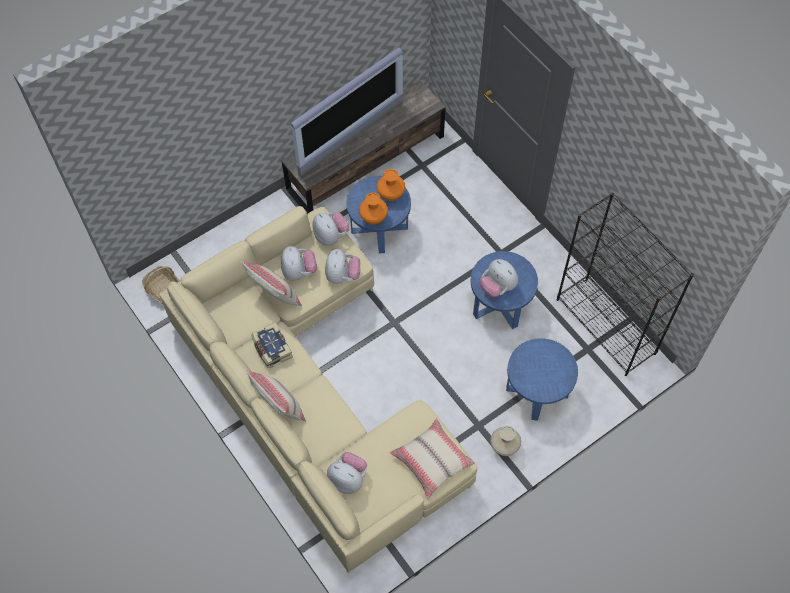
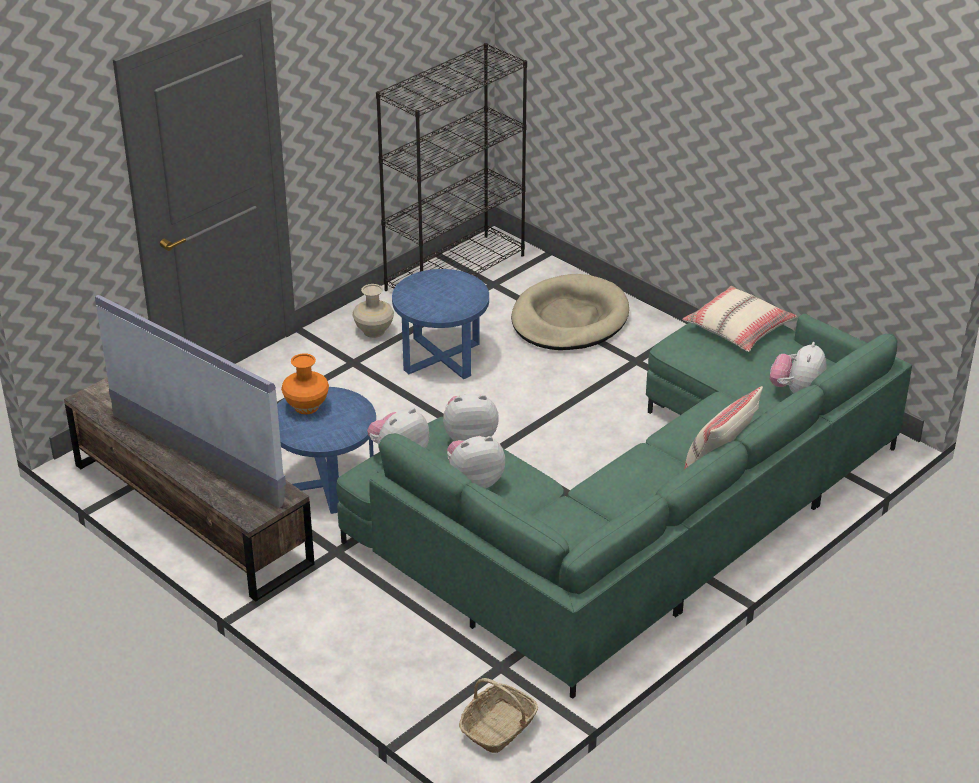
camera: 100 degrees left, 25 degrees down
(271, 349) = (623, 490): book -> none
(275, 296) = (526, 503): beige pillow -> none
(312, 392) = (641, 517): beige sofa -> green sofa
(374, 218) = (354, 419): orange vase -> none
(497, 287) = (454, 299): plush toy -> none
(504, 447) = (659, 338): beige vase -> beige vase (374, 331)
(536, 391) = (569, 319): blue side table -> beige dog bed

